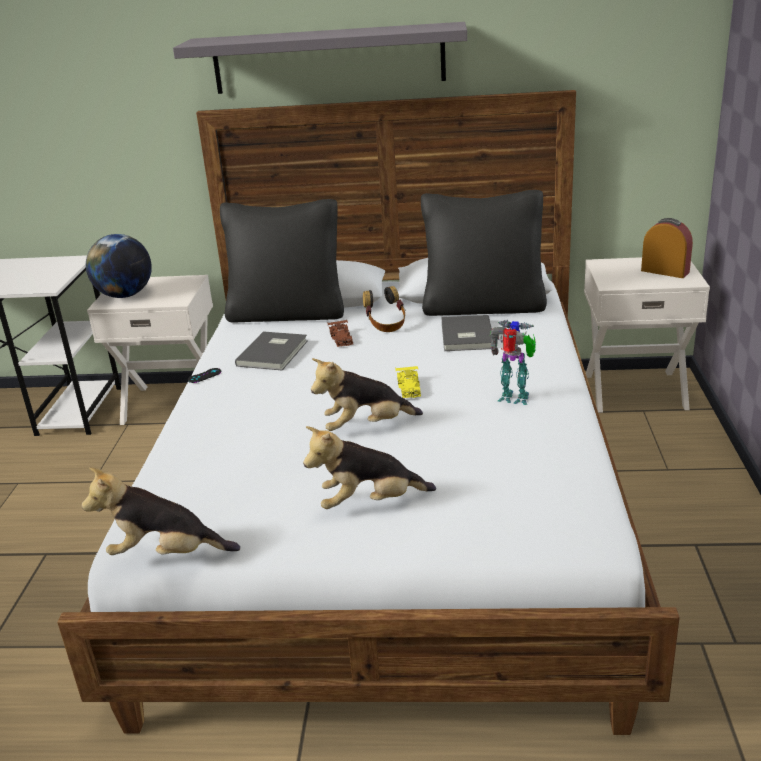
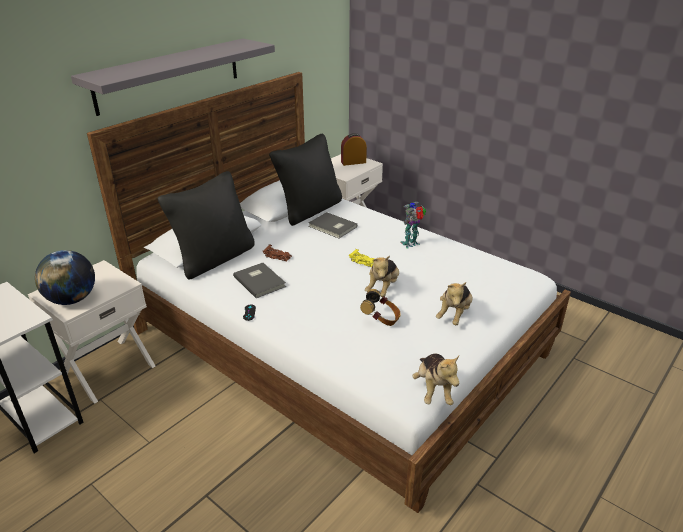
camera: 55 degrees left, 5 degrees up
(166, 554) = (433, 390): plush toy -> plush toy turned 45 degrees counterclockwise
(386, 325) = (283, 239): headphones -> headphones (381, 319)

